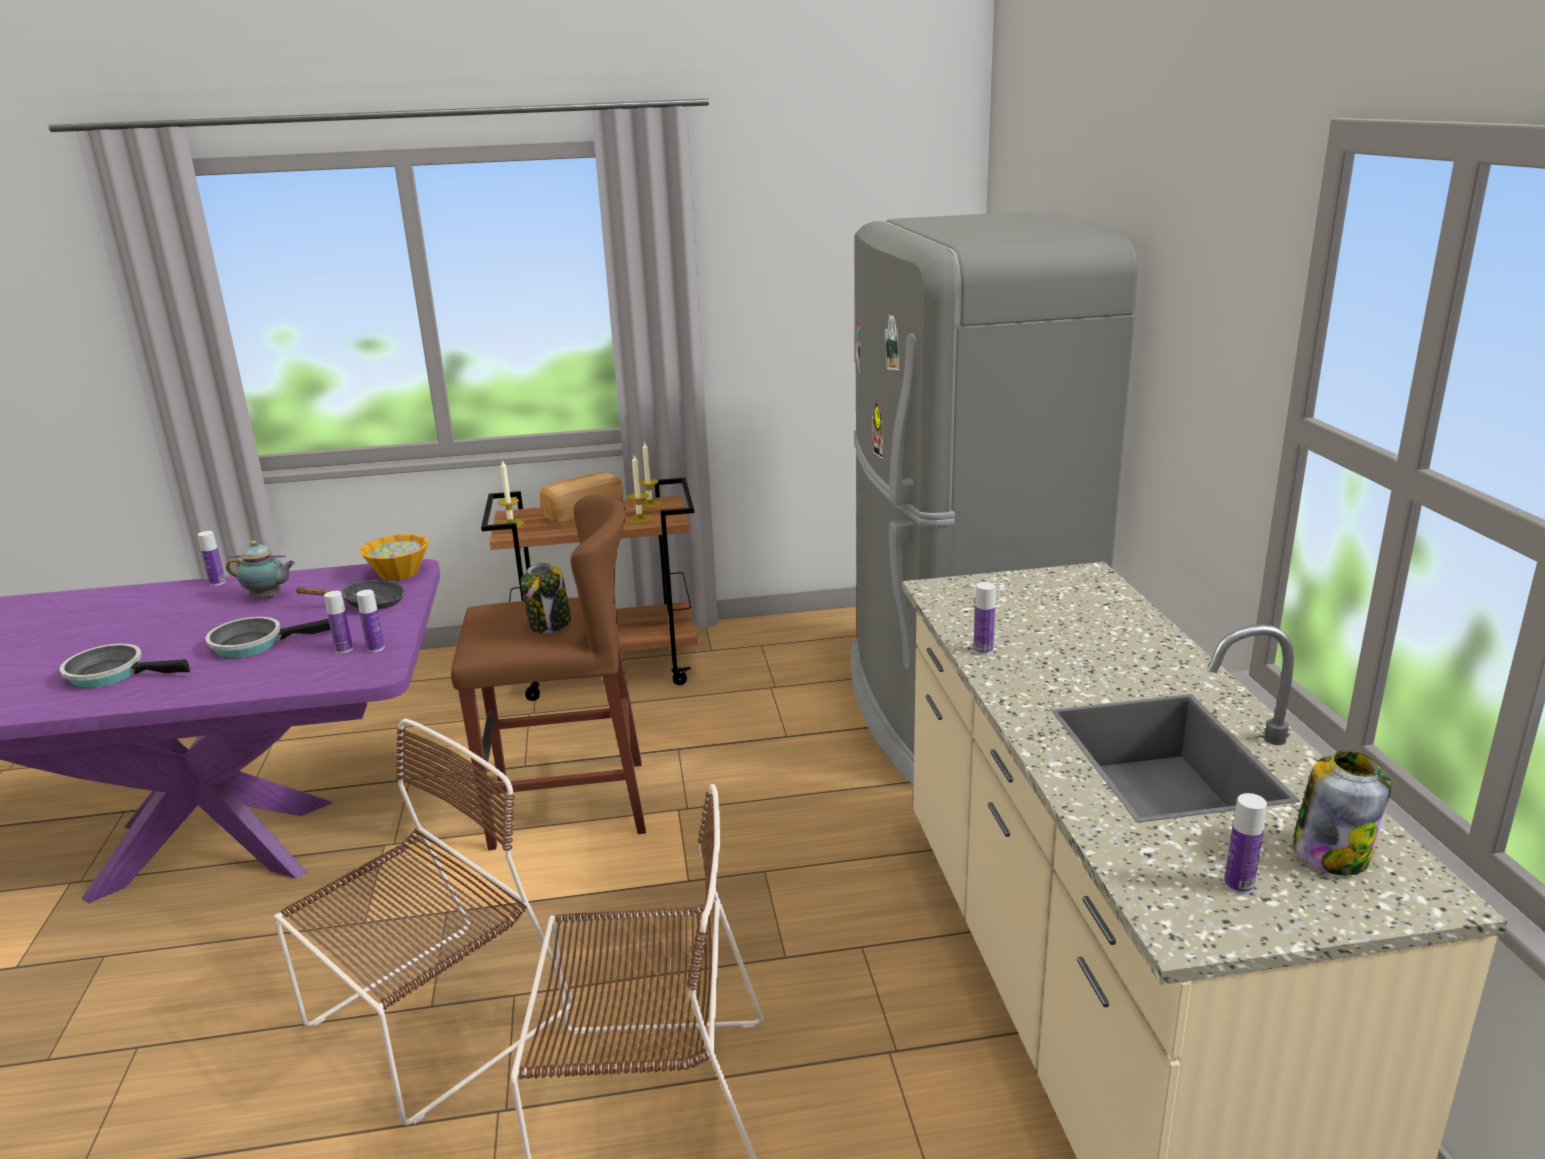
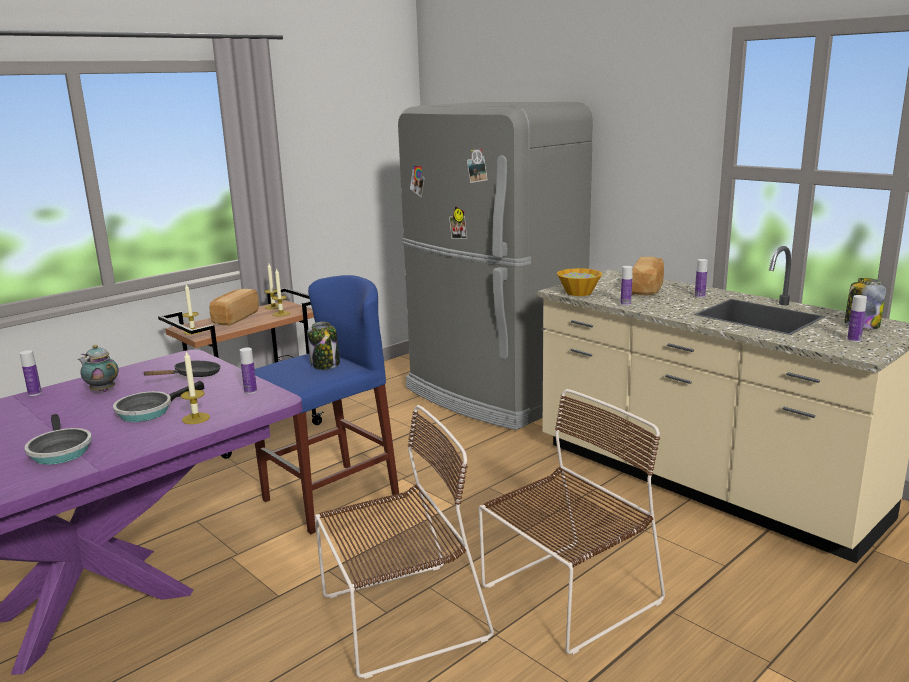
camera: 35 degrees left, 5 degrees down
(112, 674) = (59, 451): frying pan -> frying pan turned 90 degrees counterclockwise
(268, 597) = (102, 390): teapot -> teapot turned 120 degrees counterclockwise
(269, 672) = (196, 418): none -> candle
(344, 649) = (228, 397): bottle -> bottle (699, 296)
(399, 573) = (183, 359): bowl -> bowl (578, 292)
(432, 1023) = (398, 618): brown chair -> brown chair turned 60 degrees clockwise
(568, 804) = (330, 497): brown stool -> blue stool
(1083, 626) = (648, 289): none -> bread

